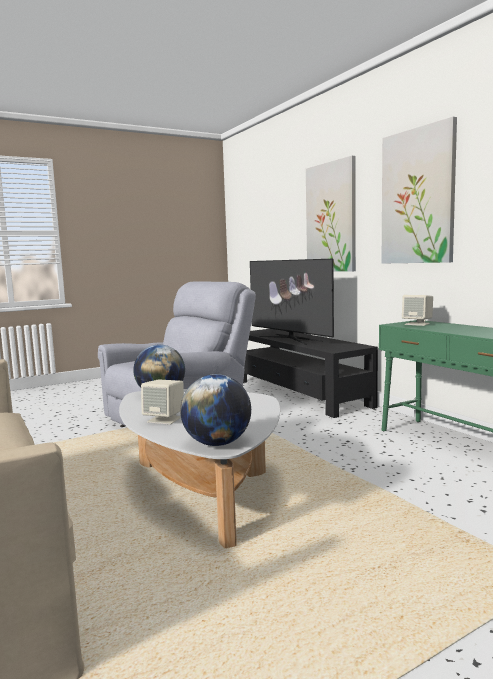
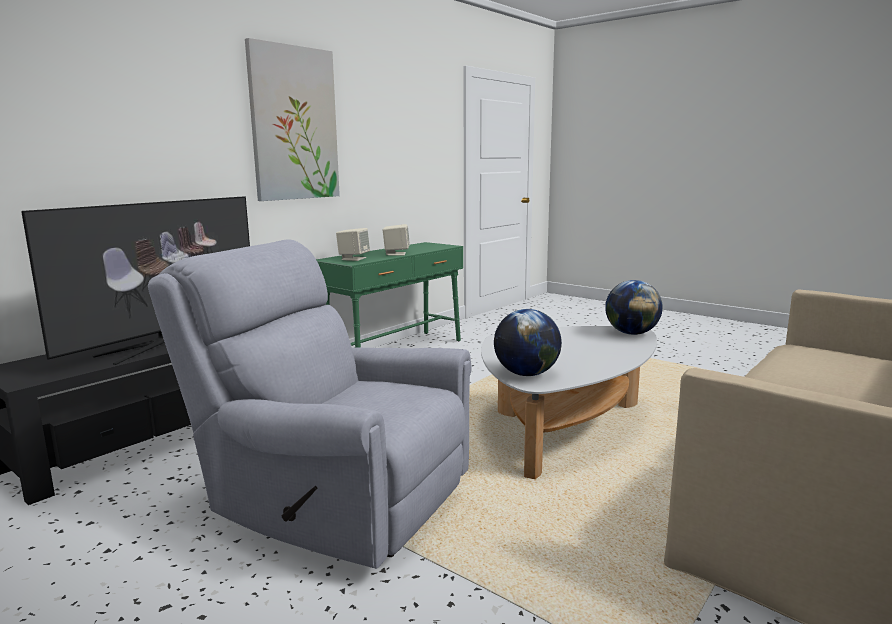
camera: 110 degrees left, 5 degrees up
(164, 419) = (606, 355): beige speaker -> beige speaker (396, 254)
(331, 217) = (144, 129): picture -> none

